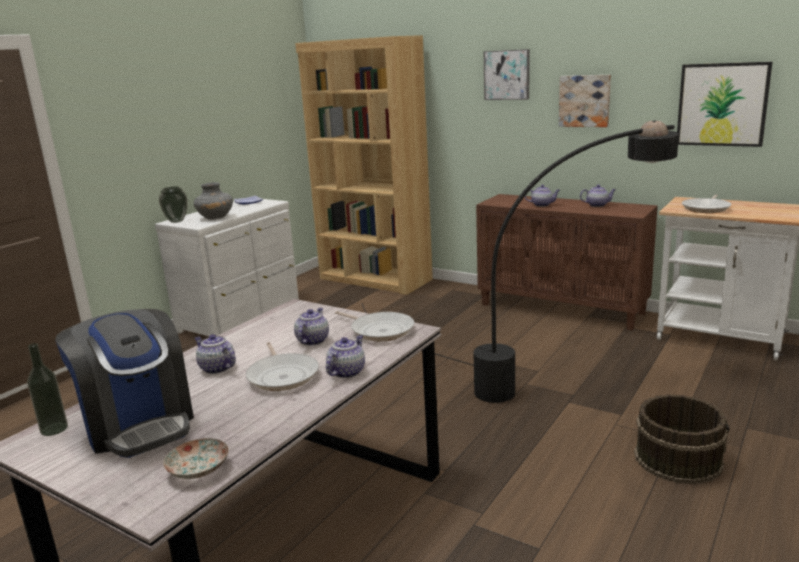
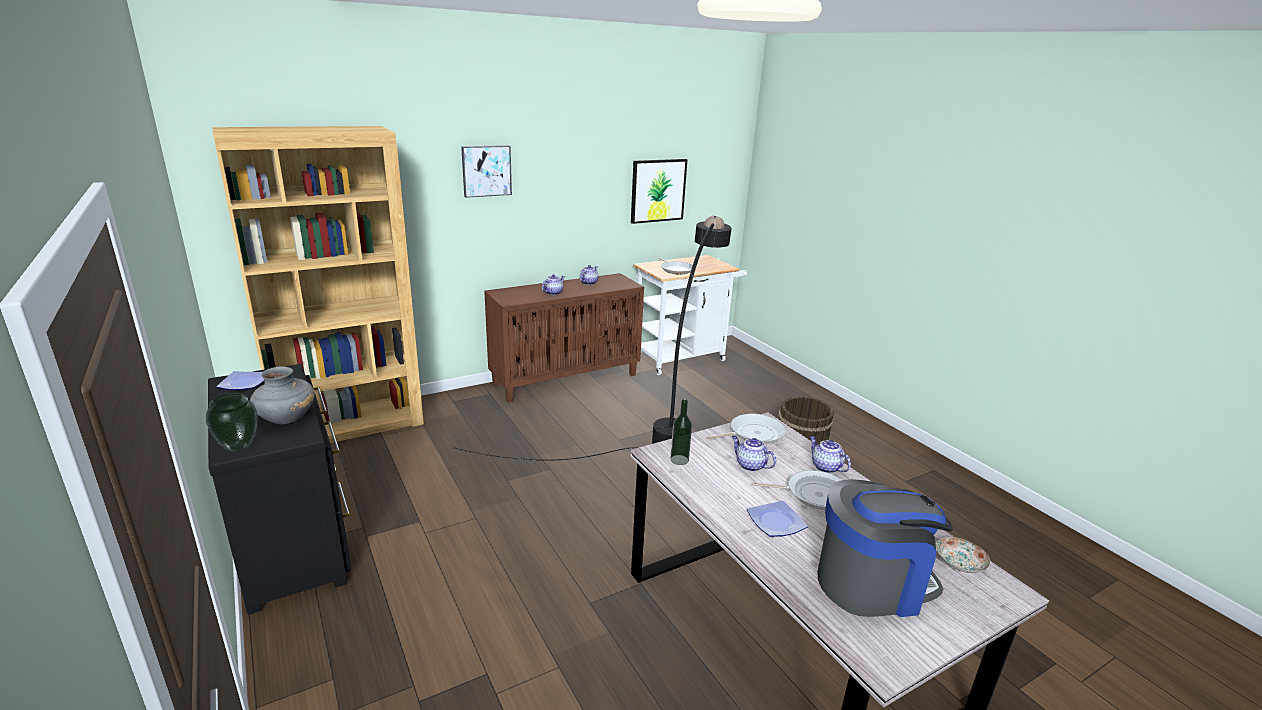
camera: 65 degrees left, 5 degrees up
(54, 429) = (859, 639): bottle -> bottle (679, 460)
(216, 368) = (775, 523): teapot -> plate
(242, 316) = (295, 541): white dresser -> black dresser
(585, 101) = (561, 193): picture -> none

